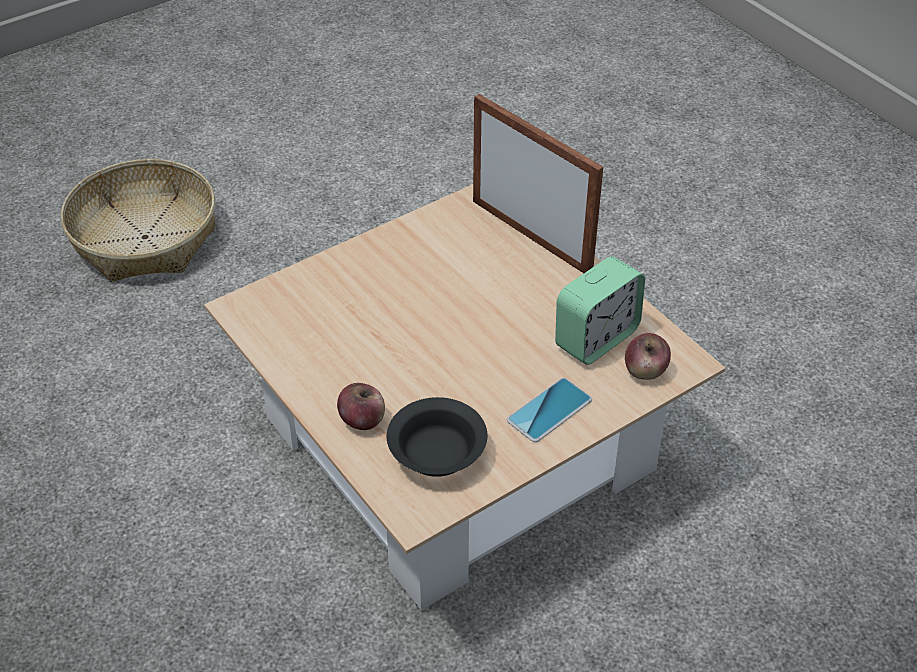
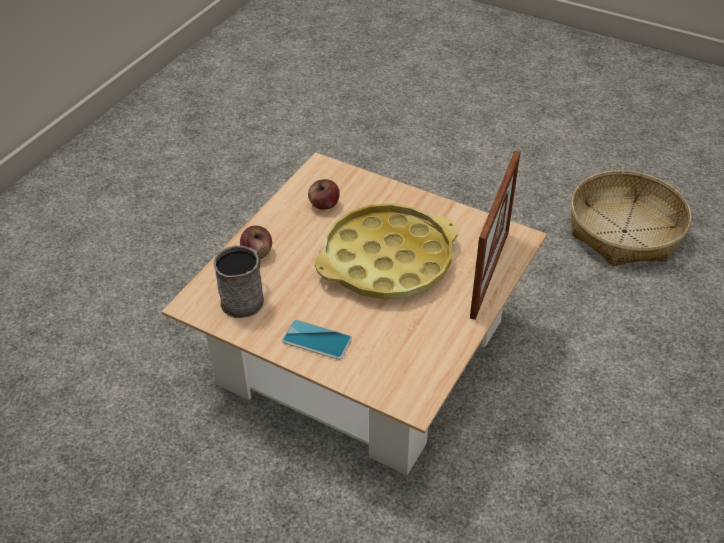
camera: 65 degrees right, 0 degrees up
(144, 237) = (438, 139): basket -> basket (624, 231)
(437, 455) = (245, 297): black bowl -> grey mug
(456, 307) = (387, 260): none -> yellow tray
(596, 338) = (405, 343): alarm clock -> none
(645, 371) = (389, 382): apple -> apple (324, 205)

